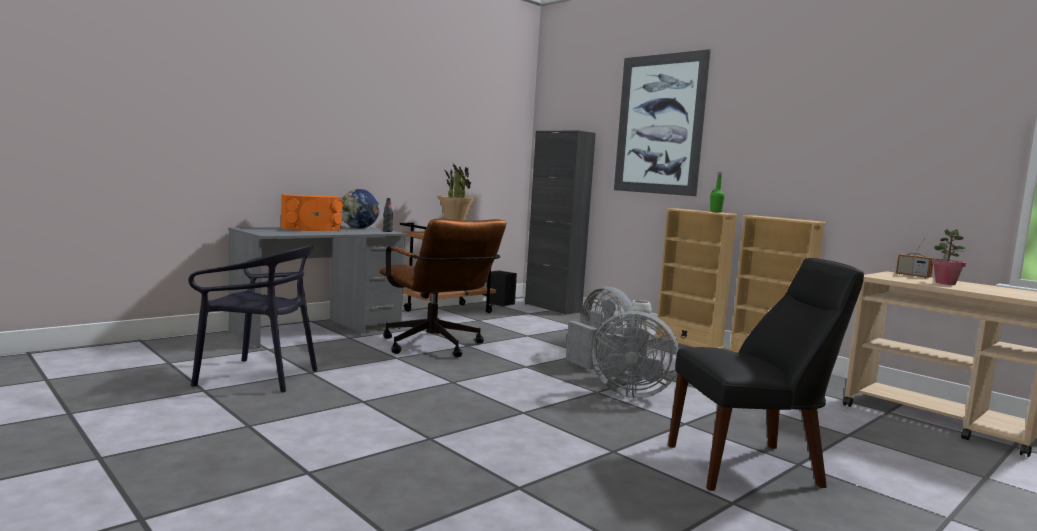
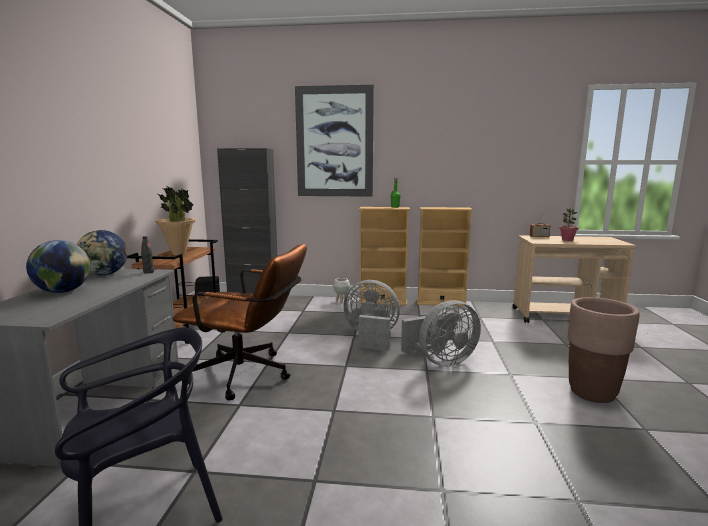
camera: 40 degrees left, 5 degrees up
(312, 229) = (63, 291): orange speaker -> globe
(750, 466) = (592, 393): black chair -> brown planter

